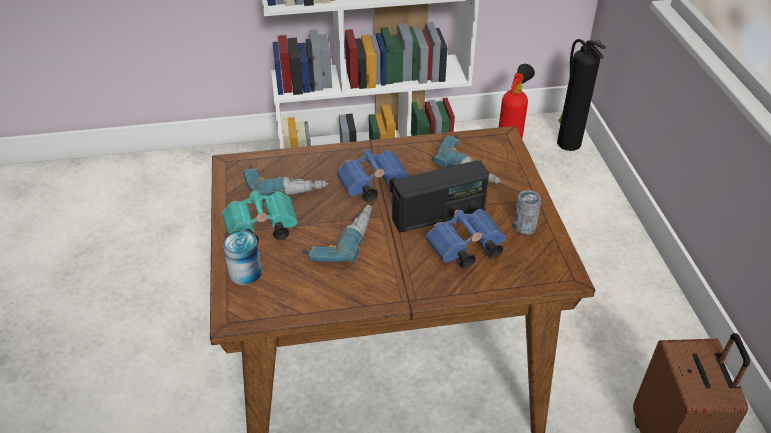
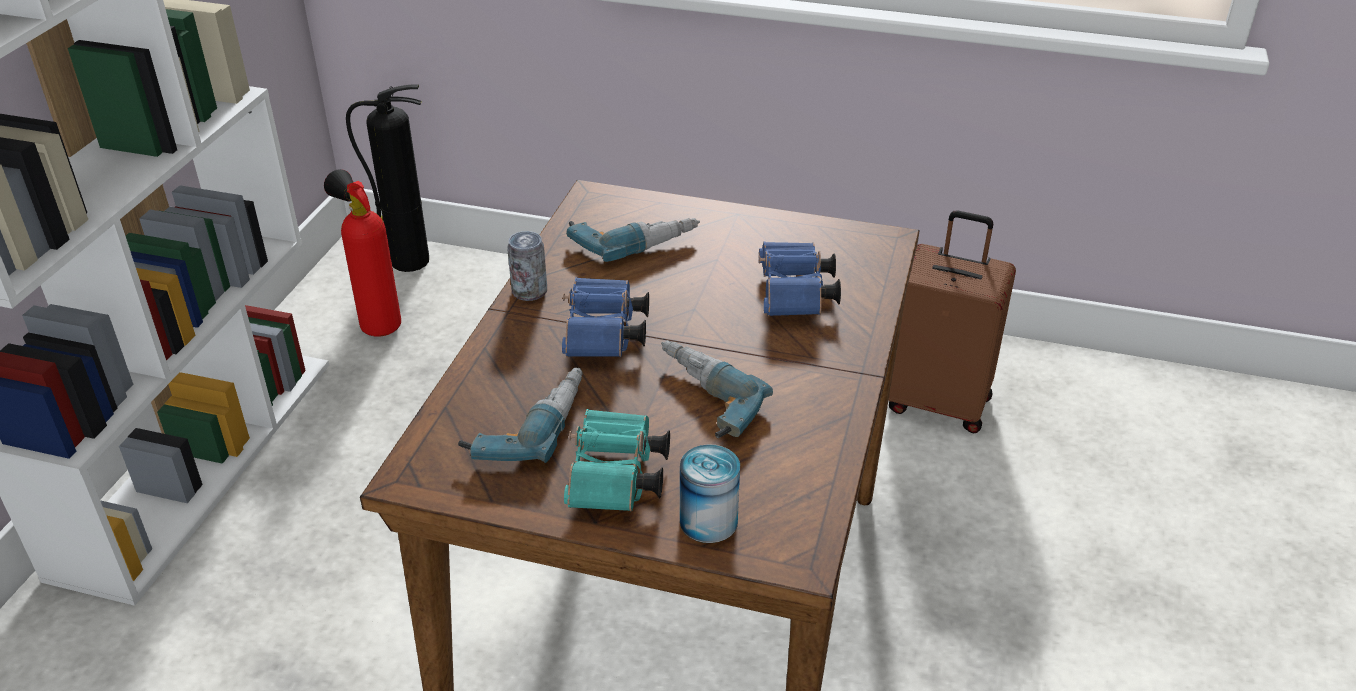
camera: 65 degrees left, 5 degrees down
(438, 215) = (713, 297): radio -> none
(524, 228) = (785, 240): can -> can (529, 292)

